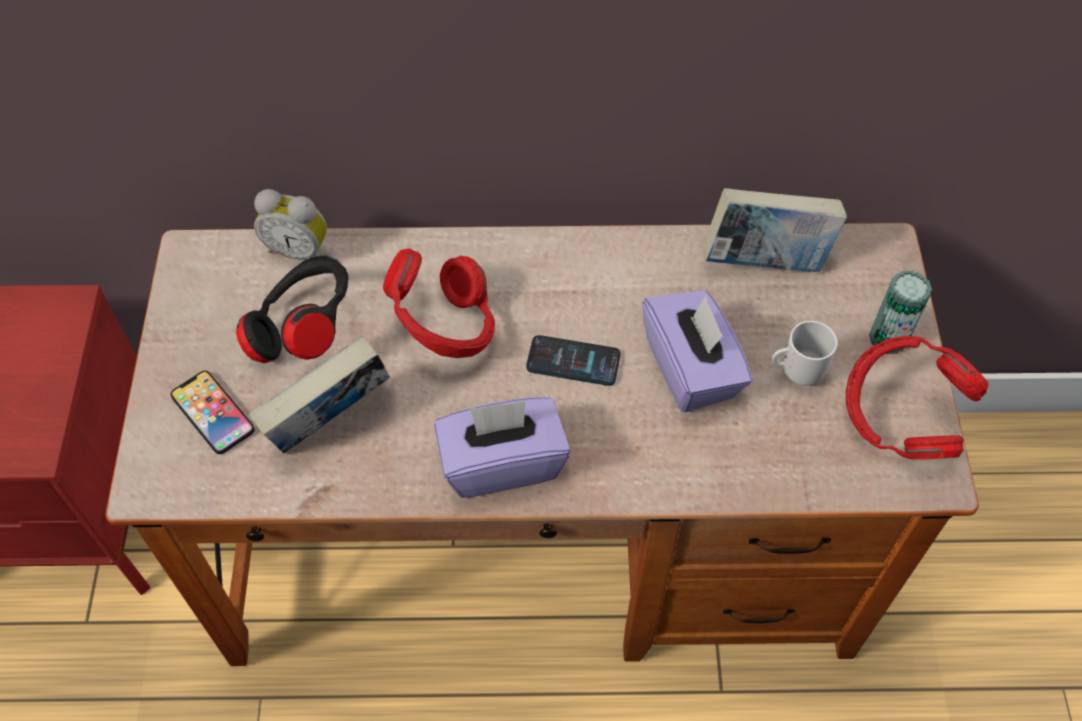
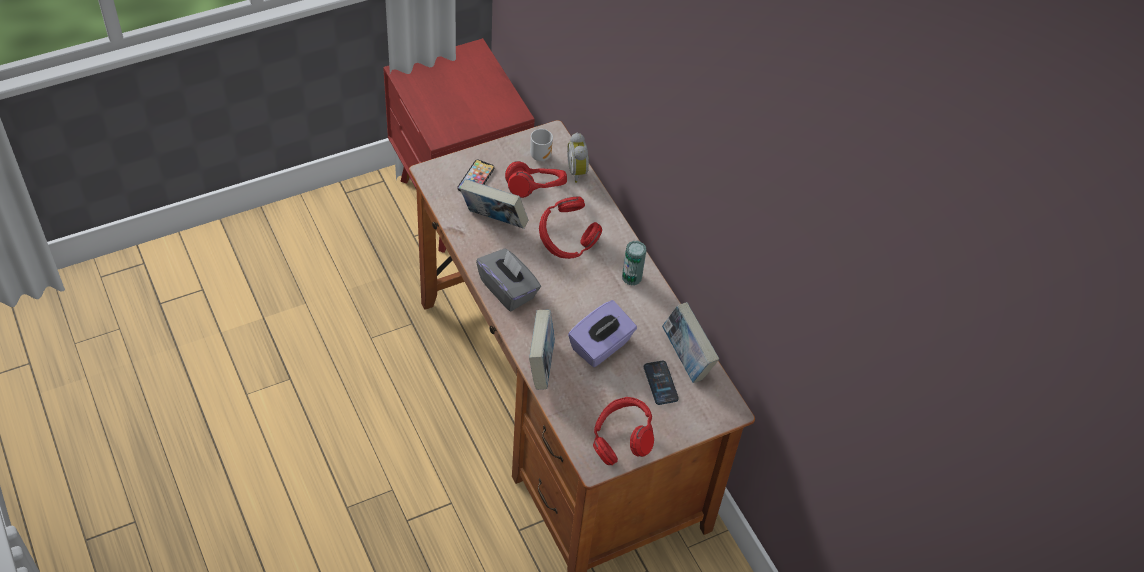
camera: 60 degrees right, 5 degrees down
(305, 331) = (535, 192): black headphones -> red headphones
(502, 462) = (508, 290): purple tissue box -> grey tissue box
(573, 361) = (578, 298): phone -> phone (660, 383)
(693, 476) = (541, 364): none -> book
(798, 371) = (625, 391): mug -> mug (540, 155)
(888, 338) = (669, 425): can -> can (631, 277)

